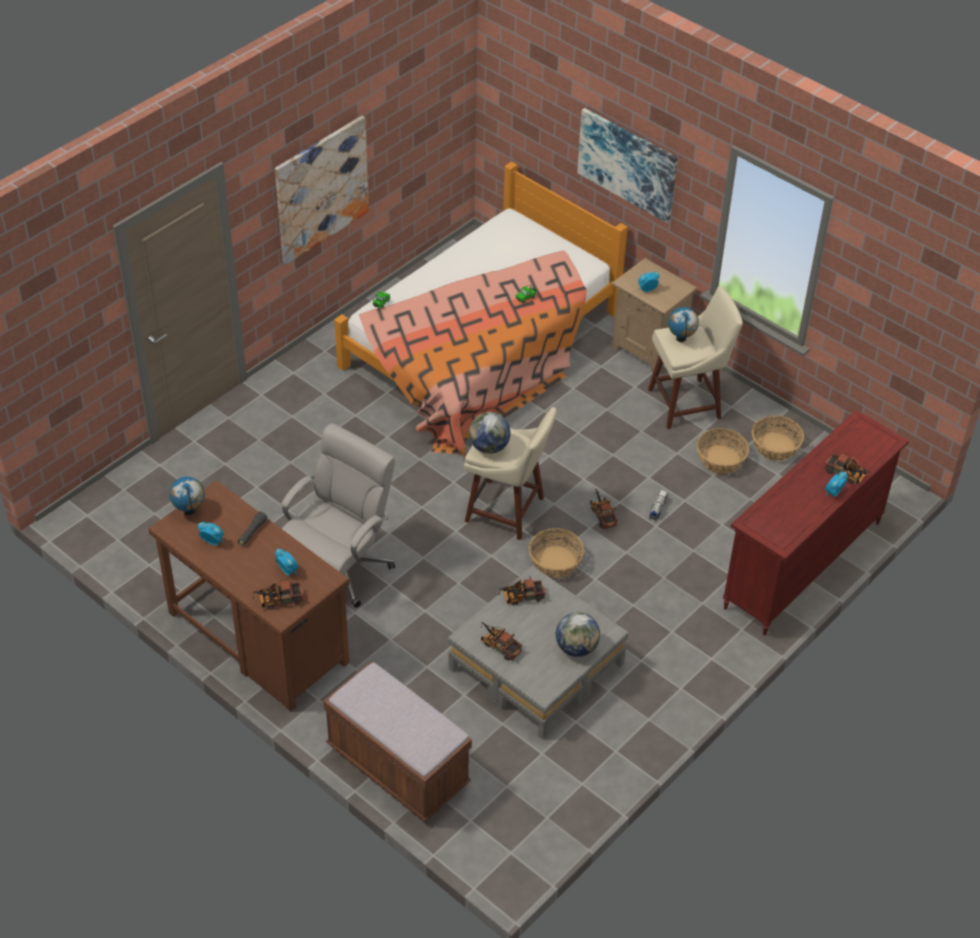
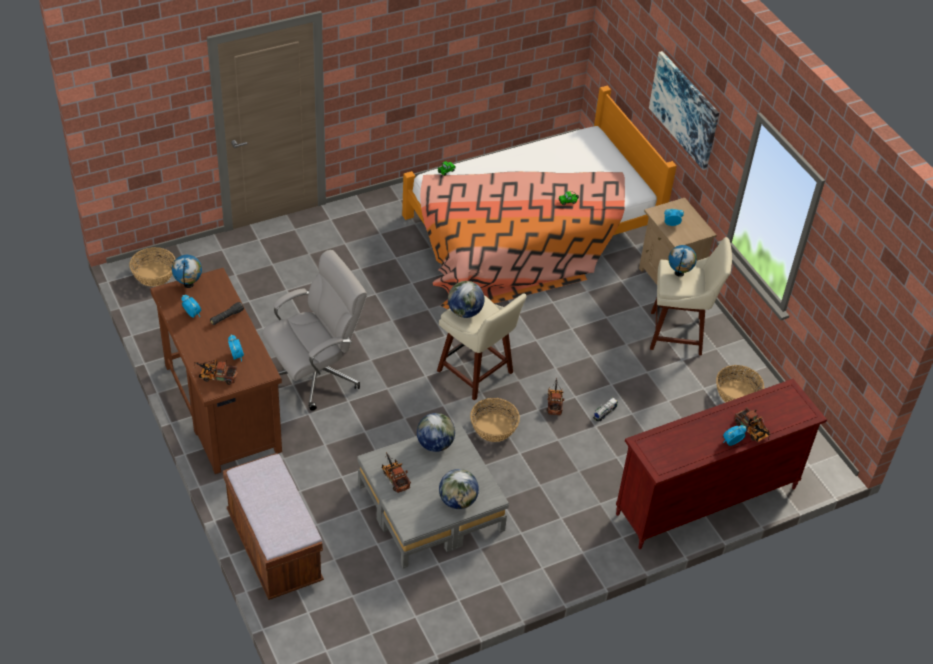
camera: 20 degrees right, 0 degrees up
(321, 189) = (420, 61): picture -> none
(521, 597) = (435, 444): toy truck -> globe
(720, 459) = (682, 389): basket -> basket (154, 274)

